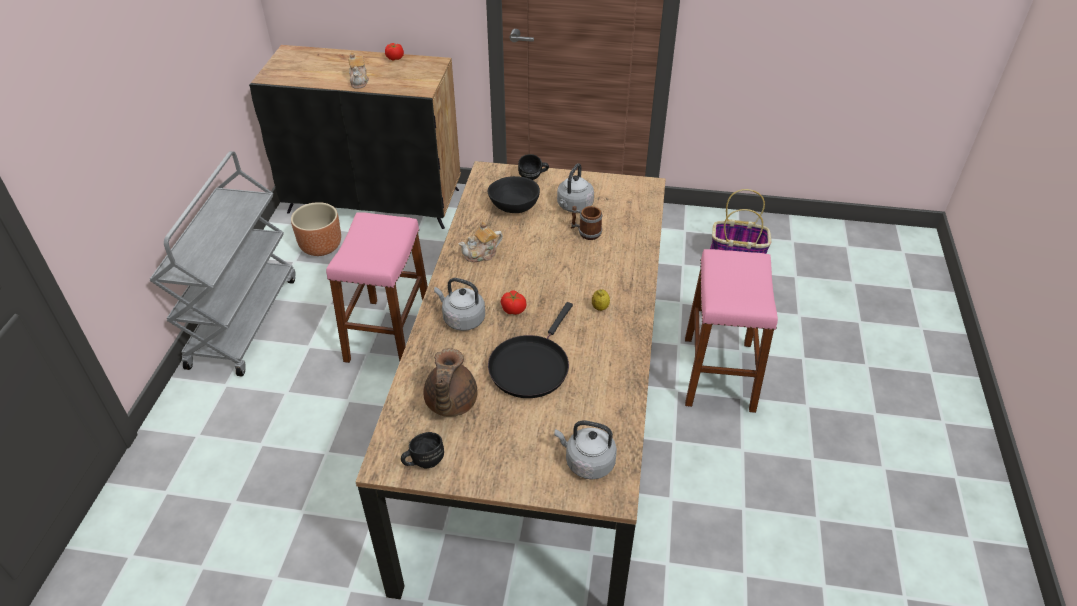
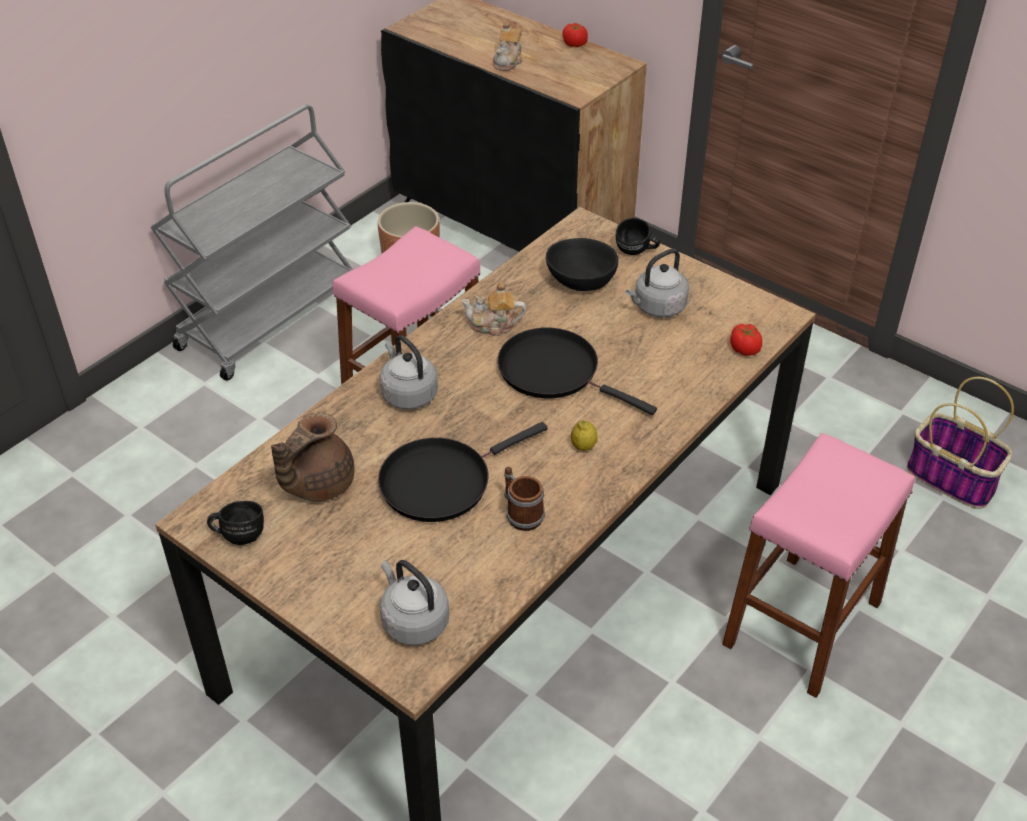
camera: 30 degrees right, 0 degrees up
(513, 310) = (476, 407): tomato -> tomato (744, 350)
(544, 268) = (554, 372): none -> black frying pan
(585, 232) = (645, 346): mug -> mug (520, 513)

